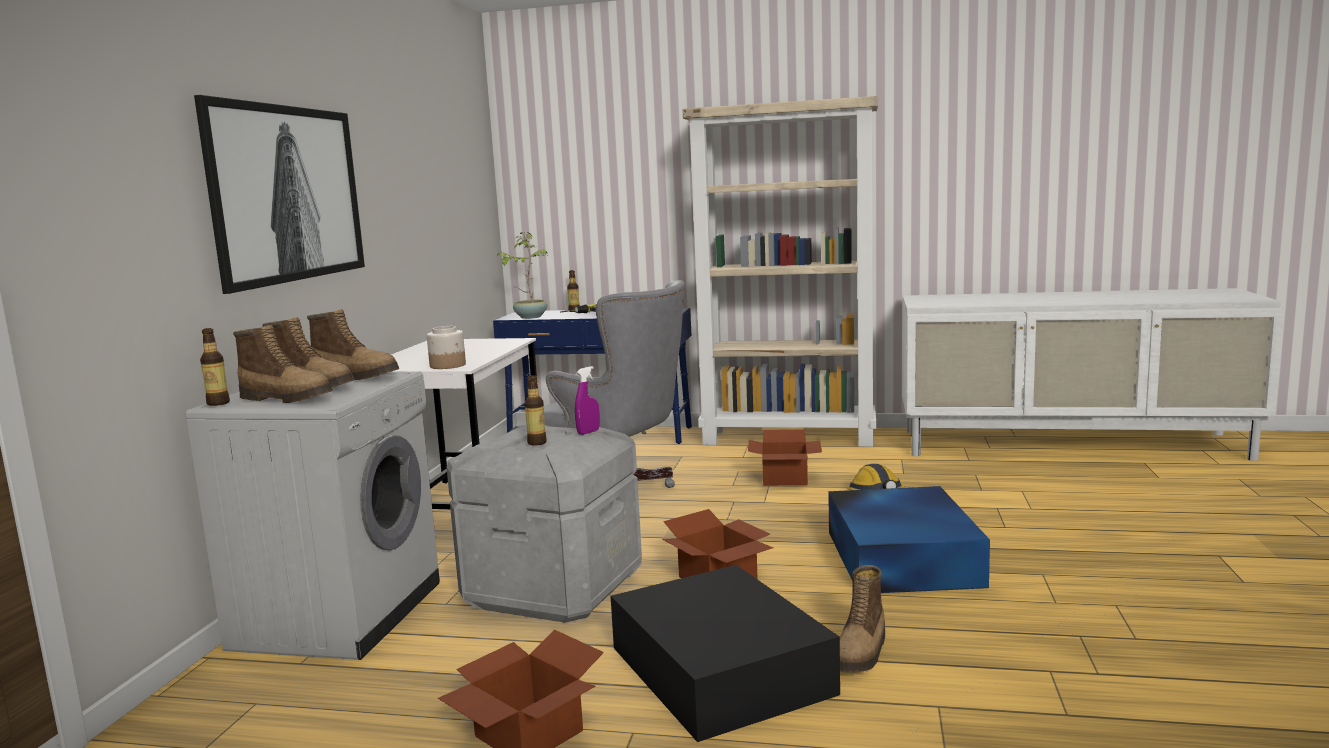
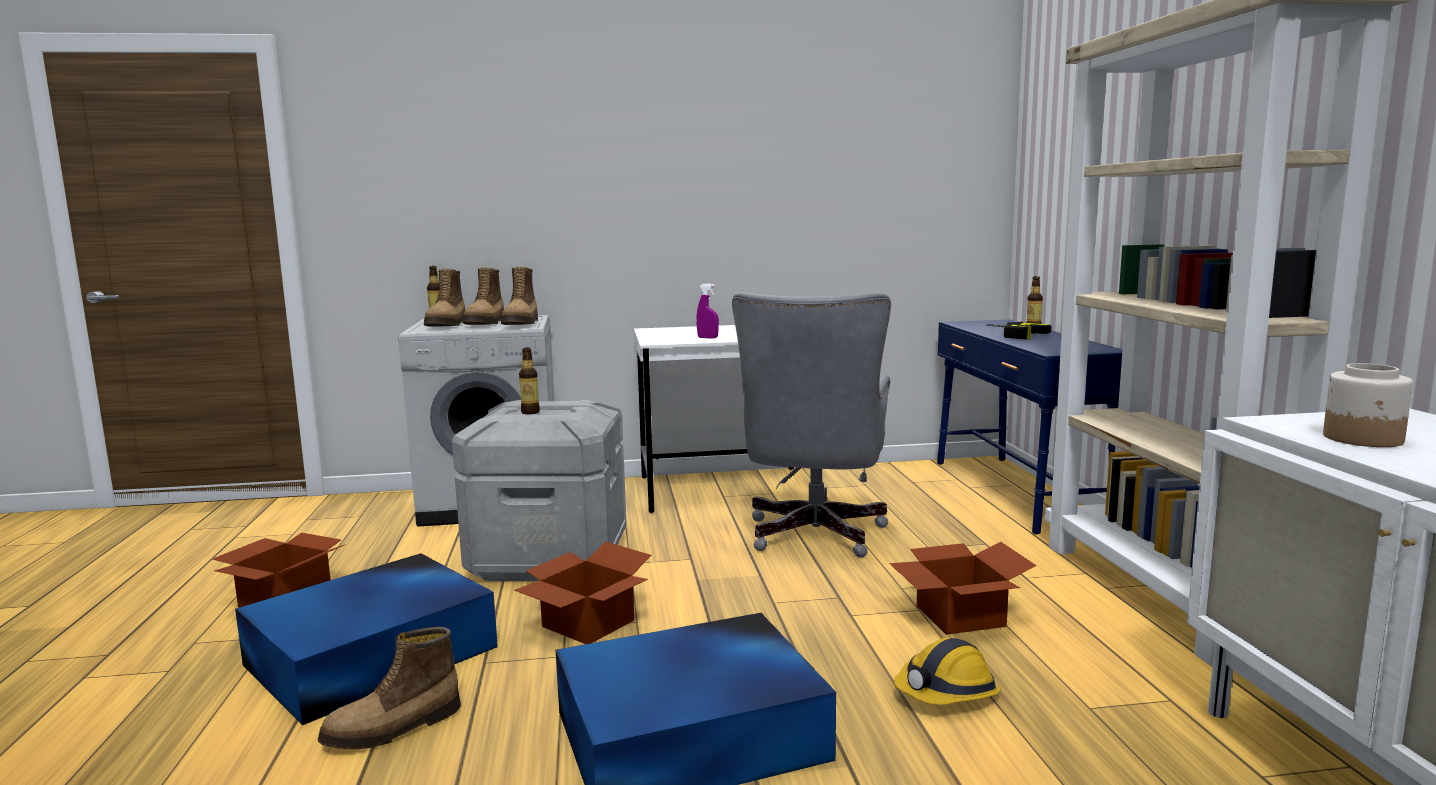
camera: 70 degrees right, 0 degrees up
(286, 194) = (577, 171): picture -> none
(448, 365) = (662, 339): jar -> jar (1363, 439)
(530, 317) = (970, 325): potted plant -> none
(588, 432) = (557, 417): purple spray bottle -> purple spray bottle (707, 338)
(719, 668) = (375, 655): black storage box -> blue storage box
(861, 653) = (394, 729): boot -> boot turned 45 degrees counterclockwise

